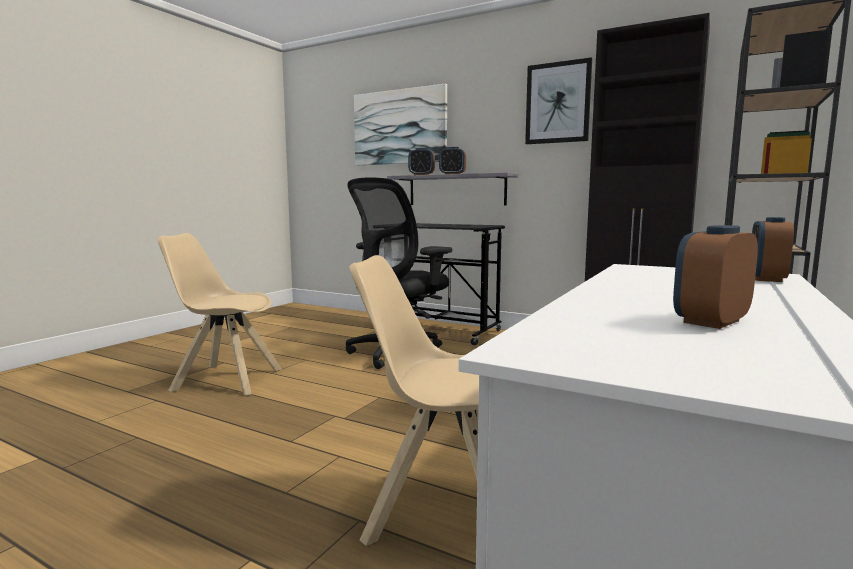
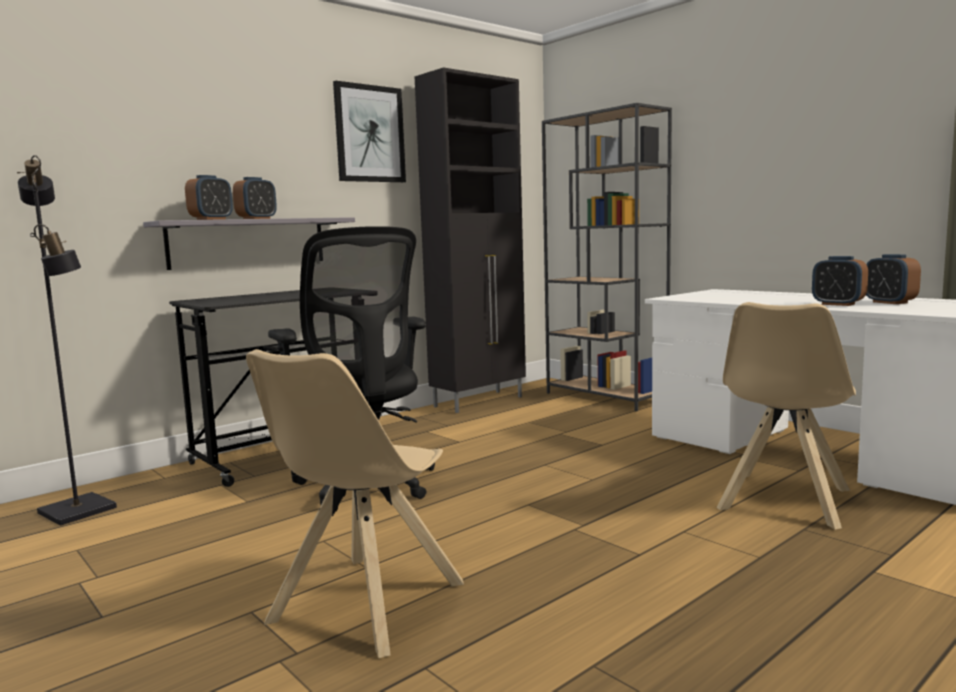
camera: 70 degrees left, 0 degrees up
(335, 318) = (77, 510): none -> black floor lamp
(399, 127) = (128, 133): picture -> none
(766, 279) = (737, 292): alarm clock -> alarm clock (838, 304)

